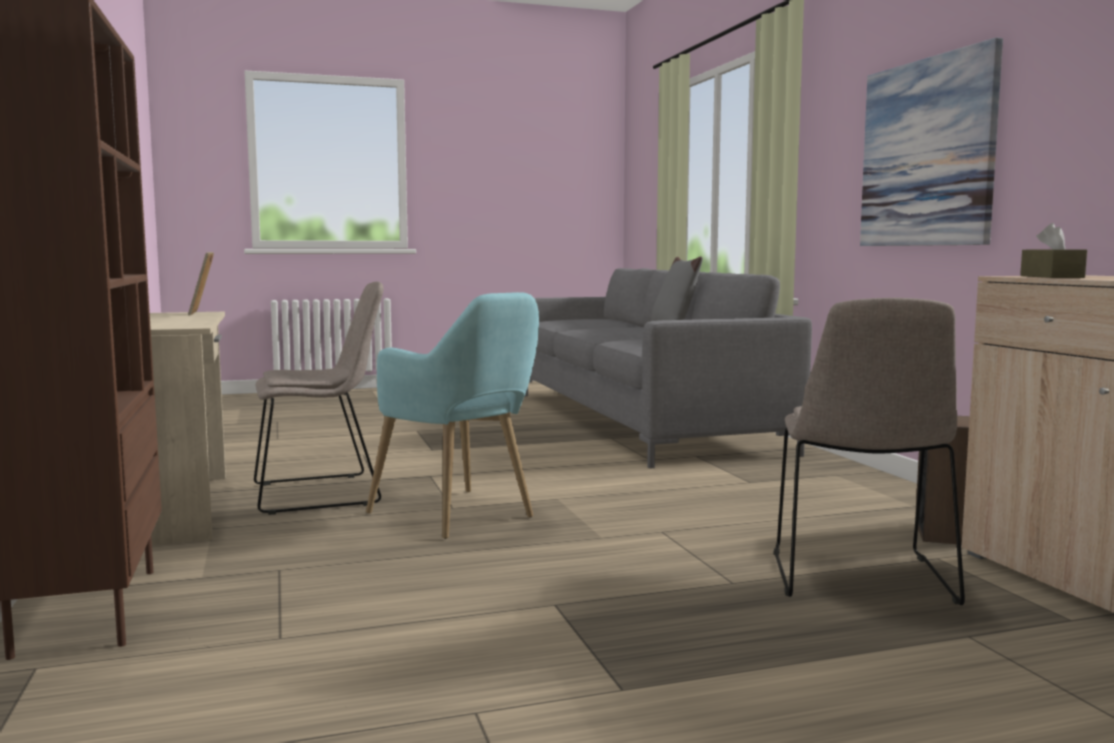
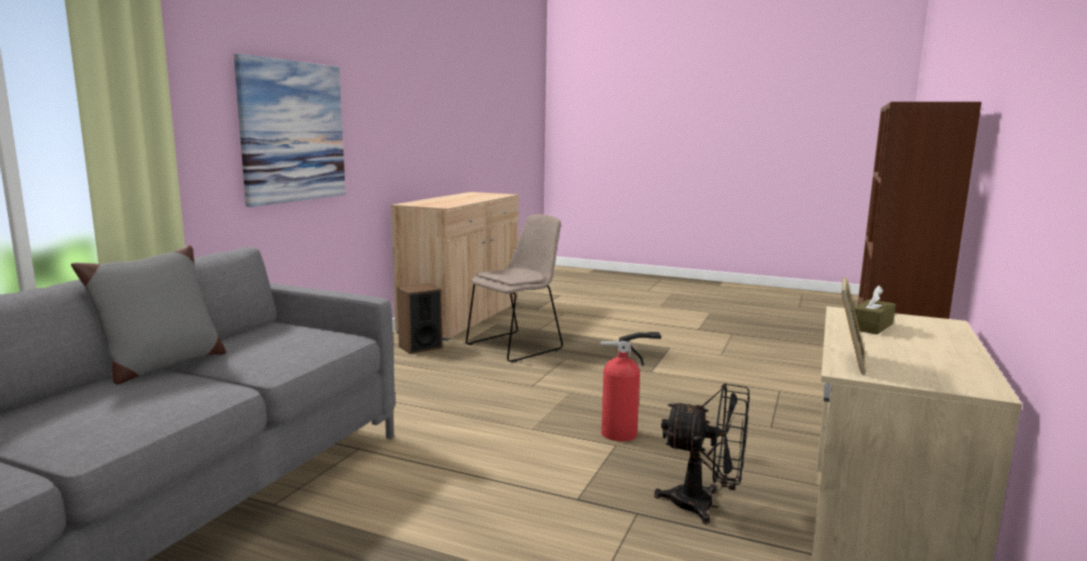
camera: 140 degrees left, 5 degrees up
(322, 493) = (704, 505): beige chair -> black fan
(459, 517) = (623, 433): turquoise armchair -> fire extinguisher
(1051, 277) = (449, 204): brown tissue box -> brown tissue box (871, 326)

